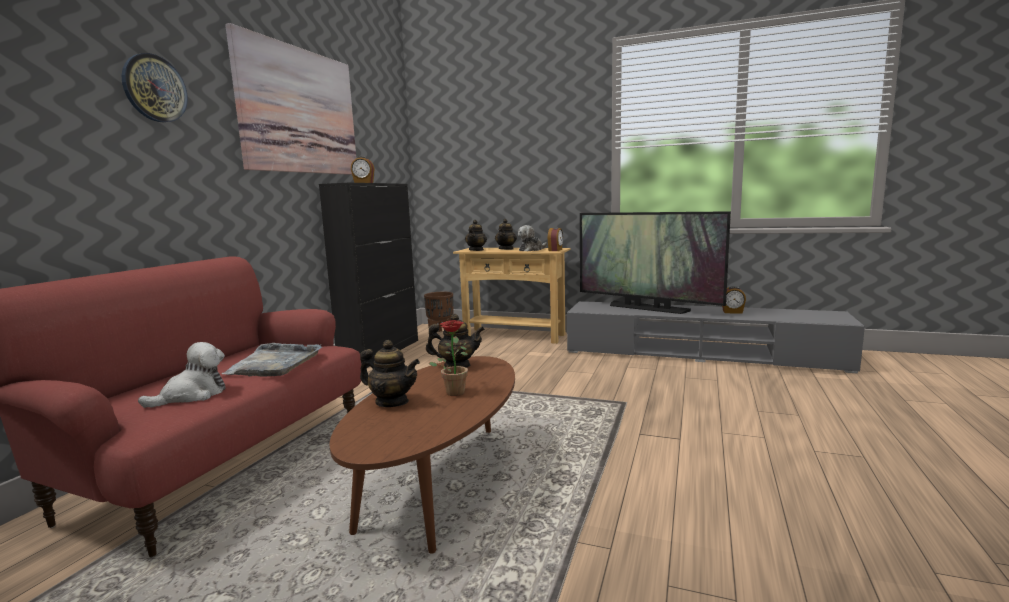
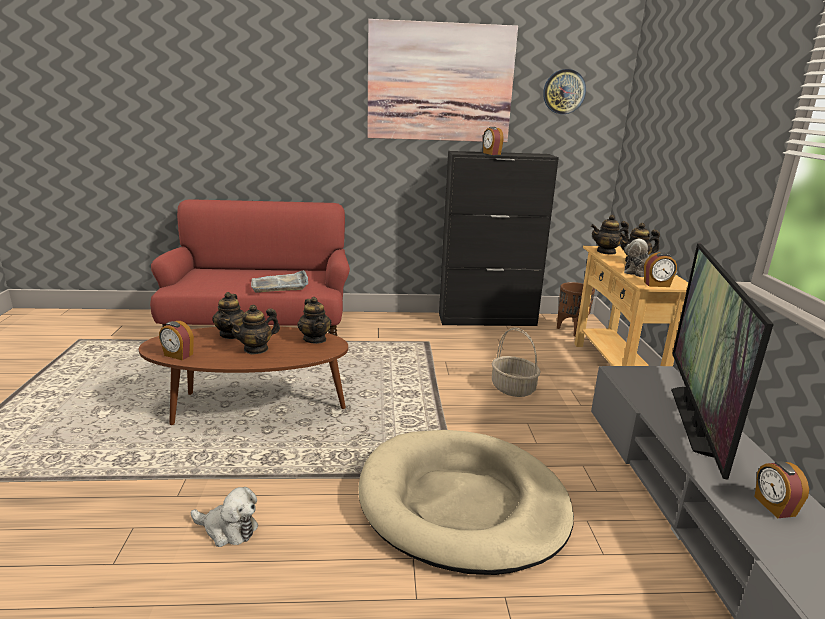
camera: 65 degrees right, 10 degrees up
(154, 88) = (301, 81): wall clock -> wall clock (564, 91)
(192, 395) = (218, 283): plush toy -> plush toy (228, 529)
(426, 433) = (178, 355): none -> alarm clock
(454, 391) = (256, 349): potted plant -> teapot
(513, 365) = (513, 388): none -> basket
(661, 407) = (462, 504): none -> beige dog bed

